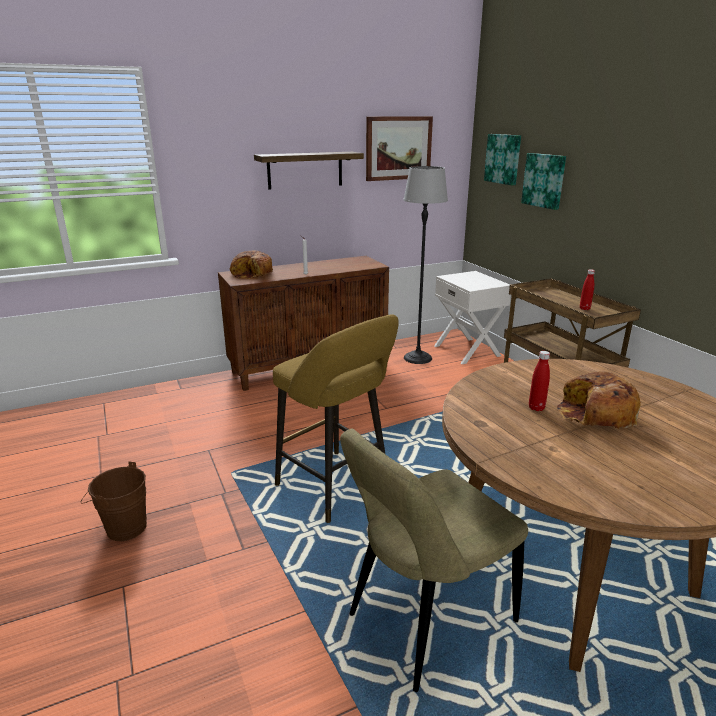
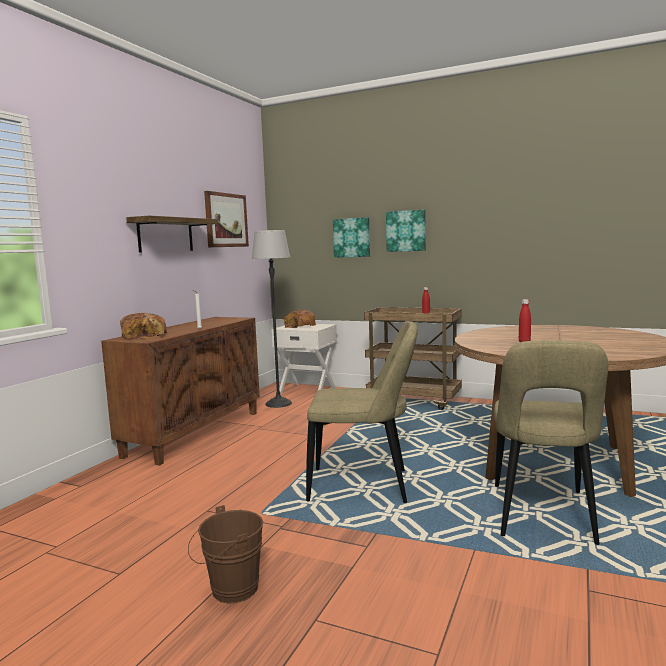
camera: 40 degrees left, 15 degrees down
(337, 488) = (364, 486): yellow stool -> beige chair
(503, 159) = (306, 227): picture -> picture (406, 231)
(595, 414) = (551, 338): bread -> bread (299, 326)

